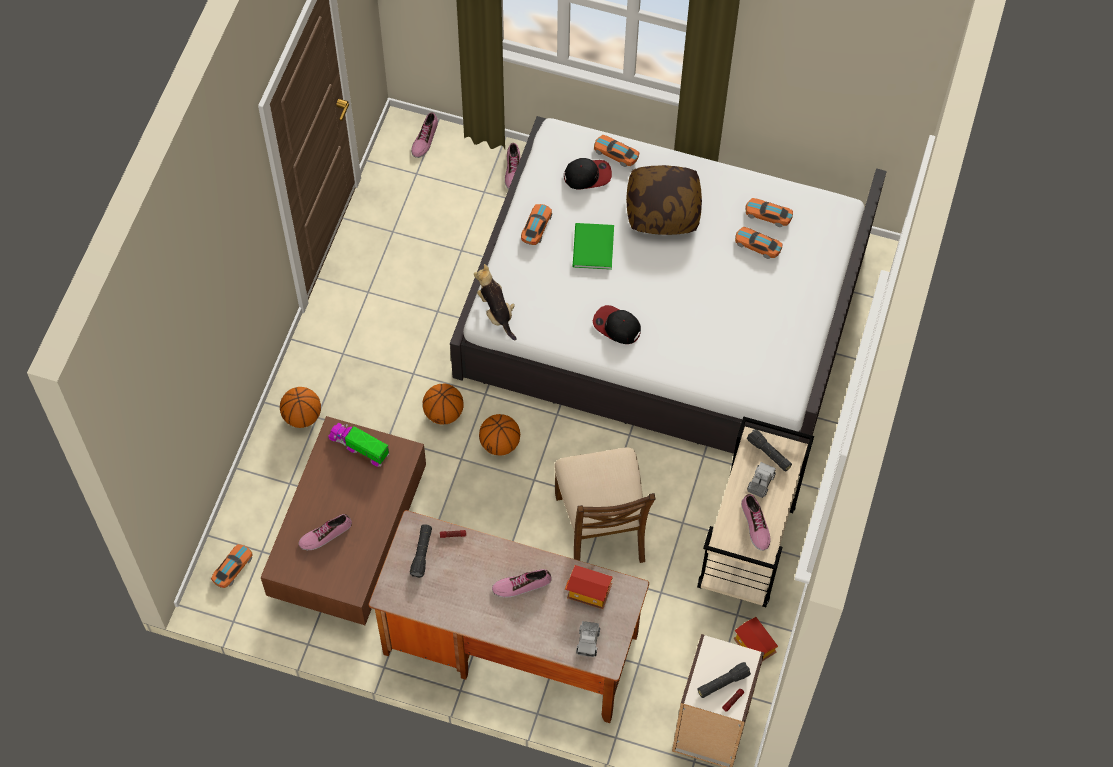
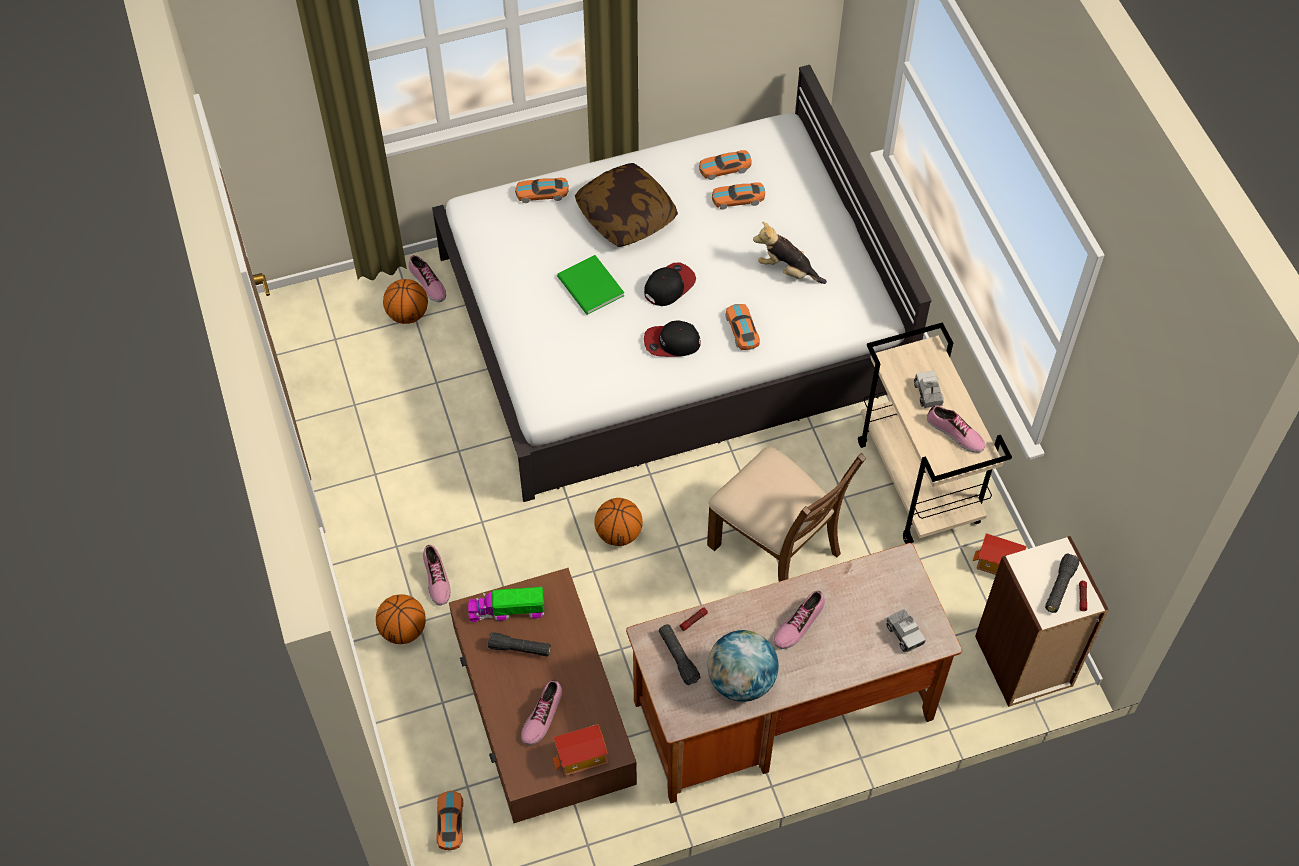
camera: 35 degrees left, 5 degrees down
(424, 138) = (317, 303): shoe -> shoe (436, 579)
(444, 413) = (542, 539): basketball -> basketball (408, 314)
(450, 597) = (741, 680): none -> globe
(496, 312) = (547, 398): plush toy -> plush toy (787, 270)
(536, 227) = (521, 299): toy car -> toy car (742, 330)
(587, 175) = (532, 226): cap -> cap (669, 286)
(588, 593) = (866, 589): toy house -> toy house (581, 757)
(769, 453) = (912, 364): black flashlight -> black flashlight (520, 648)

